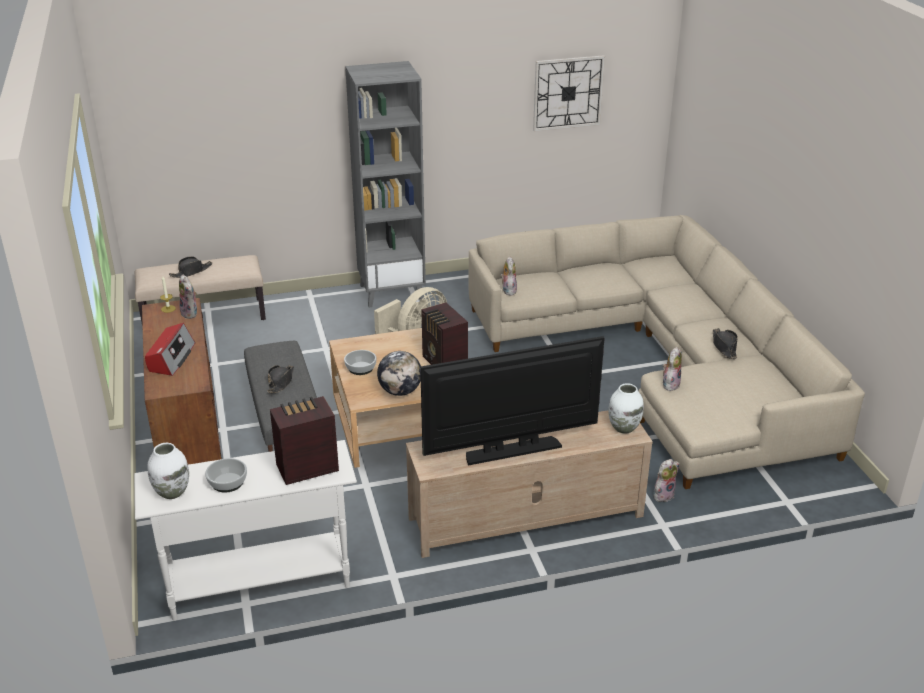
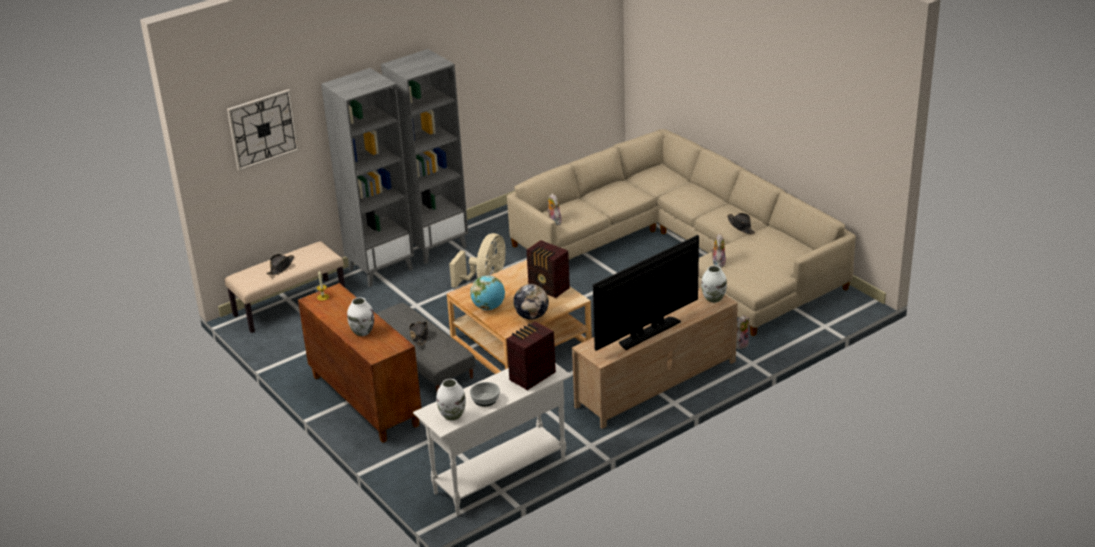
camera: 20 degrees left, 0 degrees up
(171, 358) = (362, 332): radio -> white vase
(191, 313) = (345, 296): plush toy -> none
(320, 302) = (380, 269): none -> grey bookcase
(361, 368) = (488, 307): bowl -> globe
(568, 93) = (547, 47): wall clock -> wall clock (263, 129)

